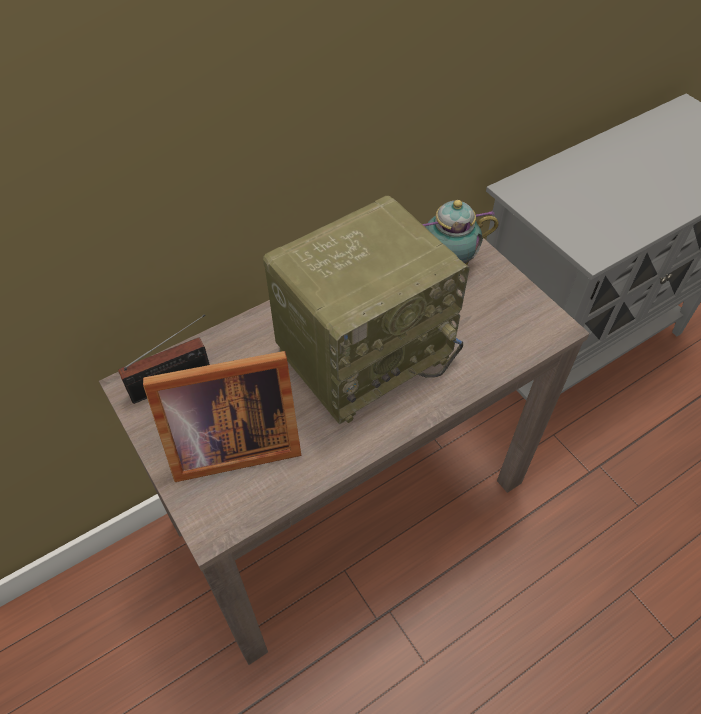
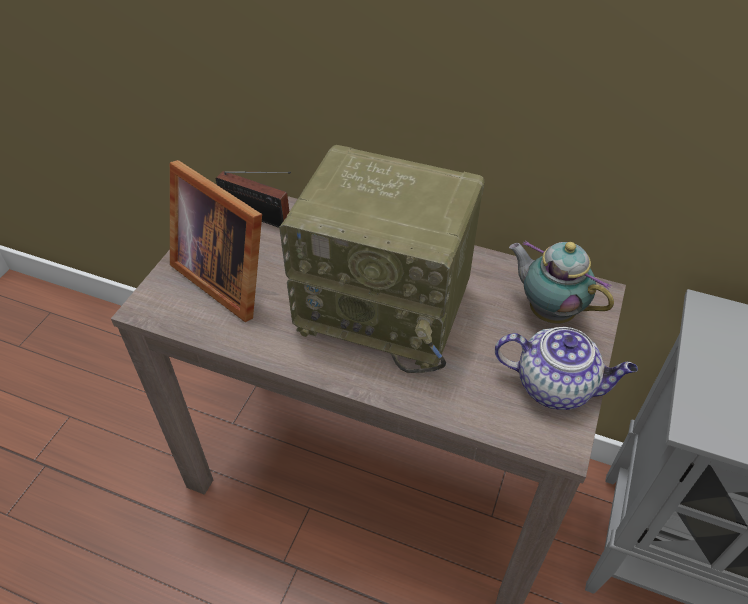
camera: 55 degrees right, 5 degrees down
(511, 301) = (556, 386): none -> teapot

